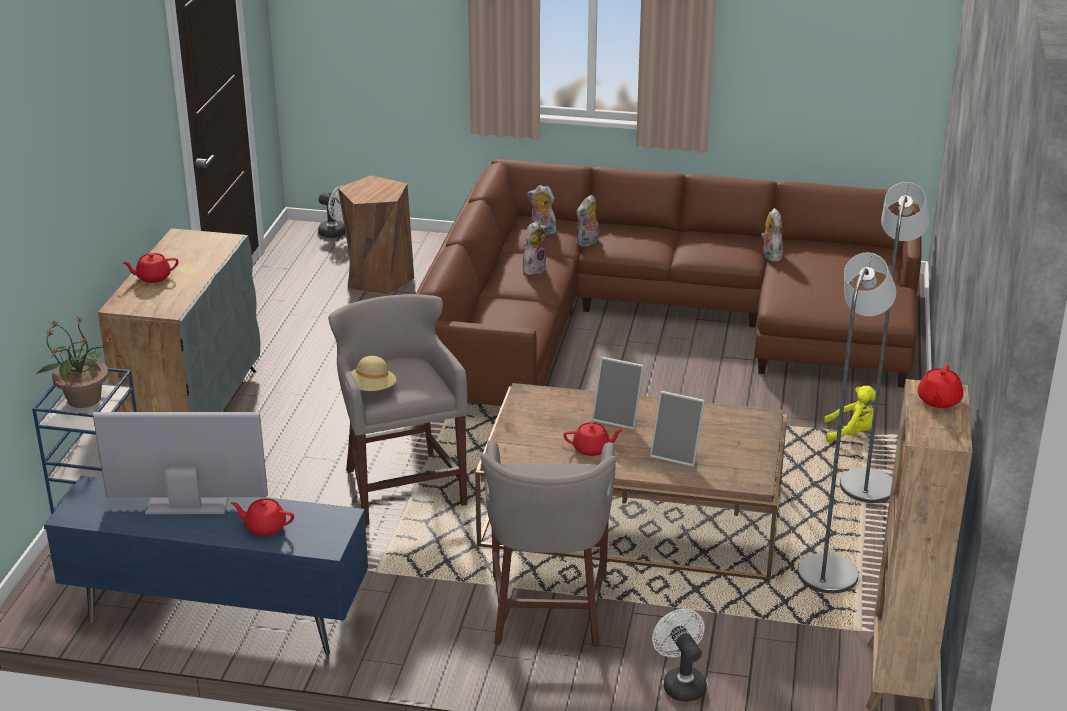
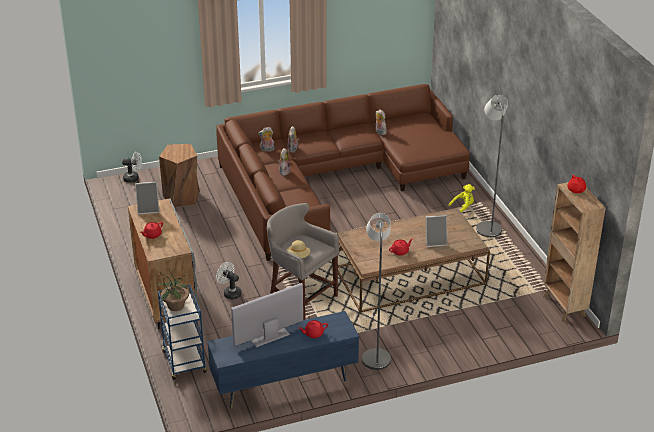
camera: 30 degrees left, 5 degrees up
(548, 612) = (415, 329): grey stool -> none
(618, 418) = (397, 234): picture frame -> picture frame (148, 209)
(681, 683) = (490, 338): white fan -> white fan (230, 293)
(831, 568) = (504, 270): grey floor lamp -> grey floor lamp (375, 355)

